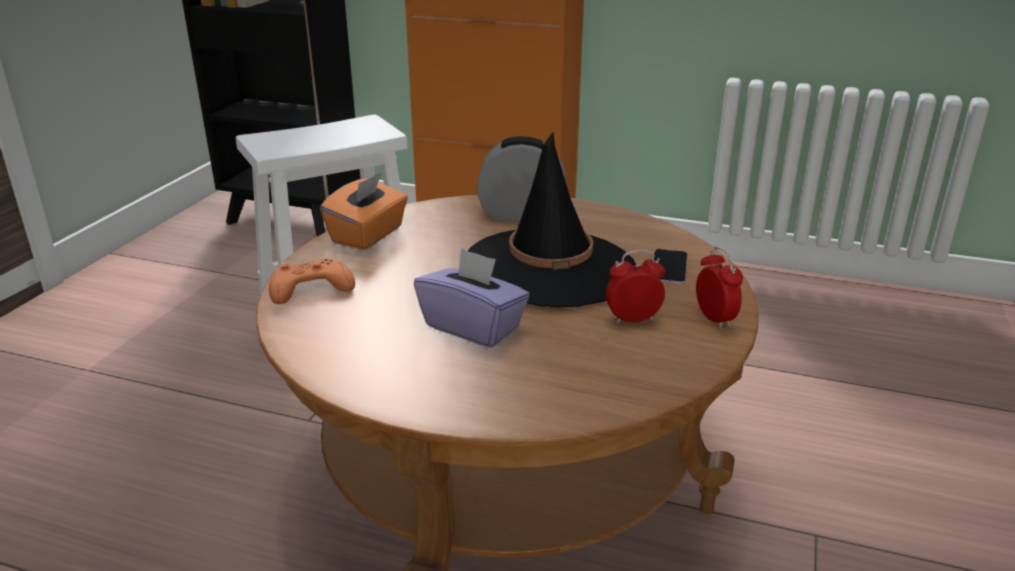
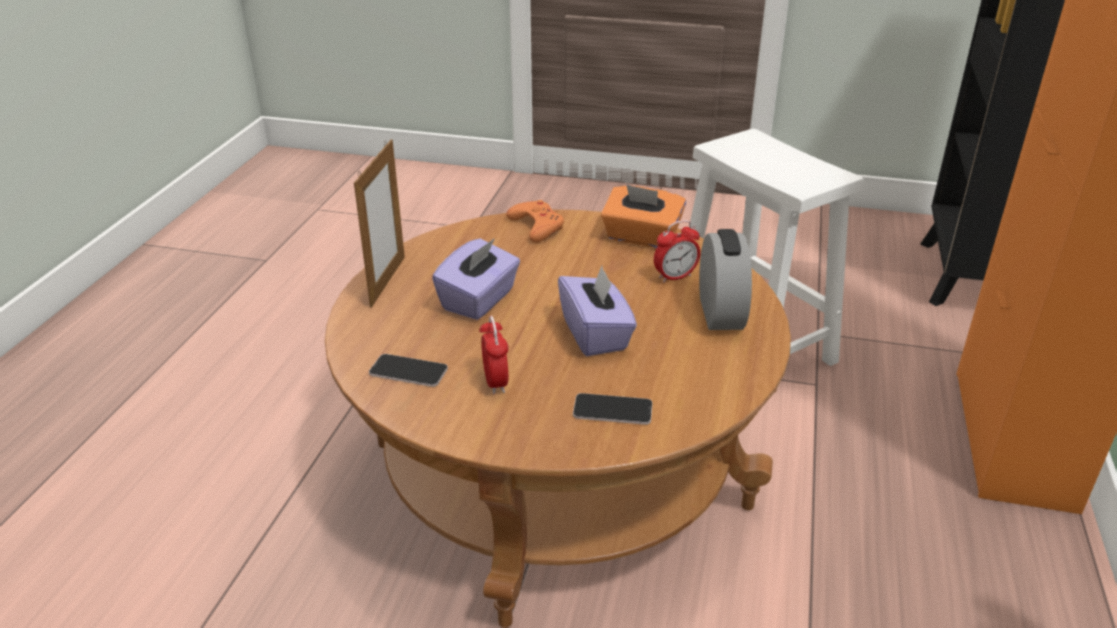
camera: 85 degrees right, 5 degrees up
(407, 392) = (387, 281): none -> picture frame
(550, 267) = (595, 334): black hat -> purple tissue box
(617, 370) = (408, 371): none -> phone
(714, 319) = (500, 434): alarm clock -> alarm clock (675, 277)

